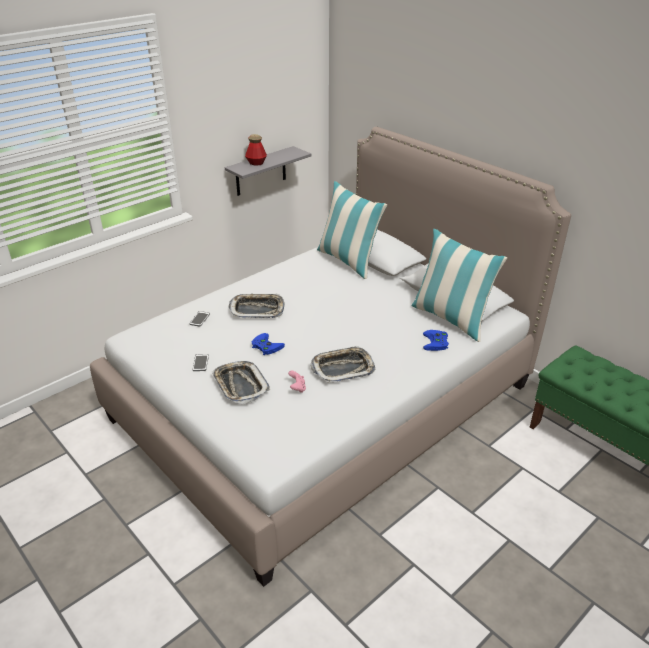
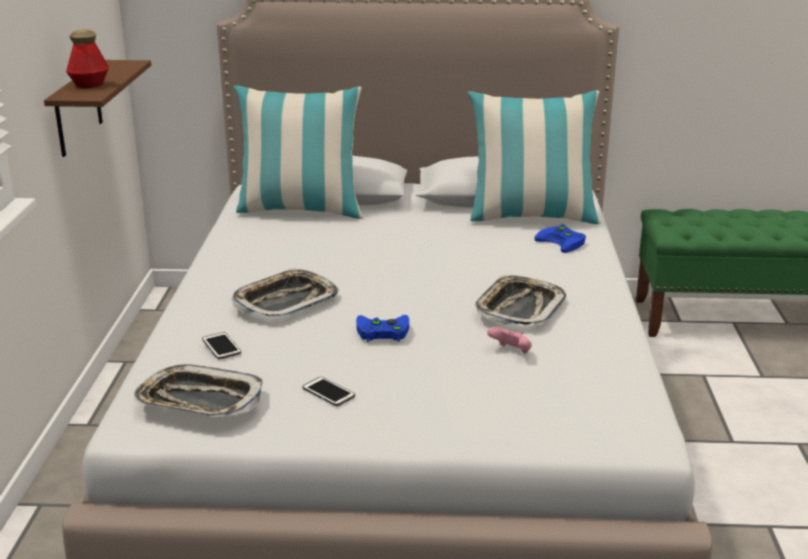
camera: 45 degrees left, 10 degrees down
(240, 385) = (436, 386): tray -> tray (199, 401)
(260, 171) = (78, 108): grey shelf -> brown shelf

